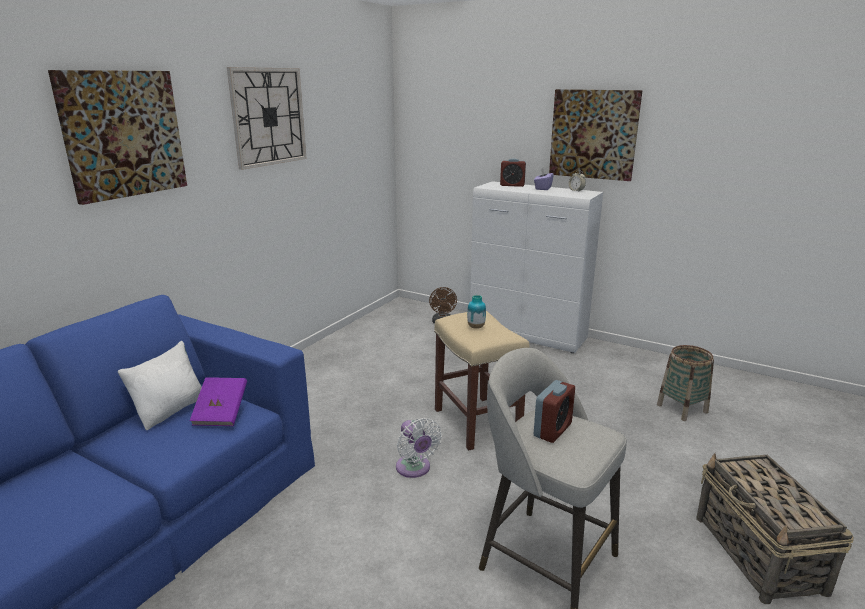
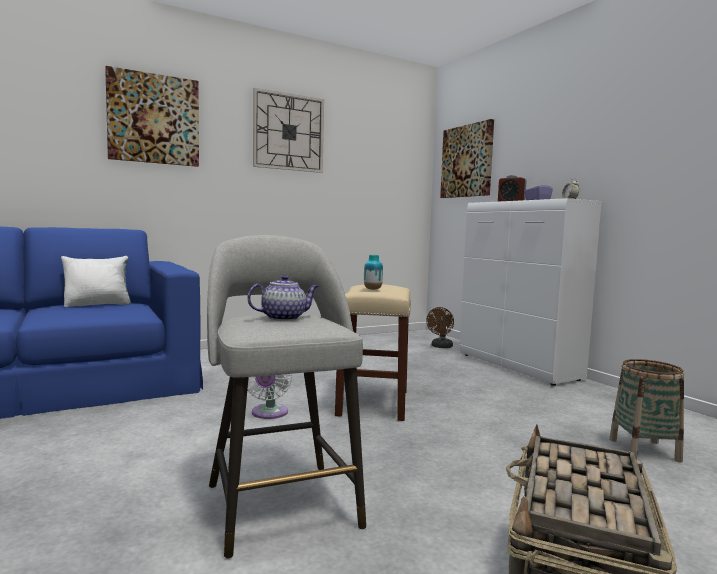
camera: 30 degrees right, 15 degrees down
(221, 413) = (121, 310): purple book -> none
(552, 430) = (284, 318): alarm clock -> teapot
(593, 134) = (594, 141): picture -> picture (467, 161)

